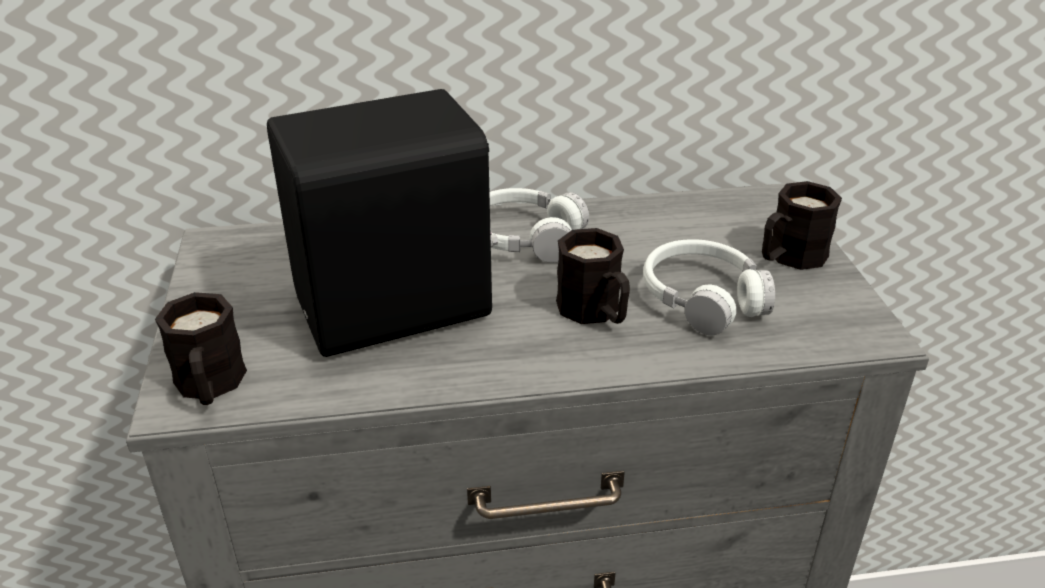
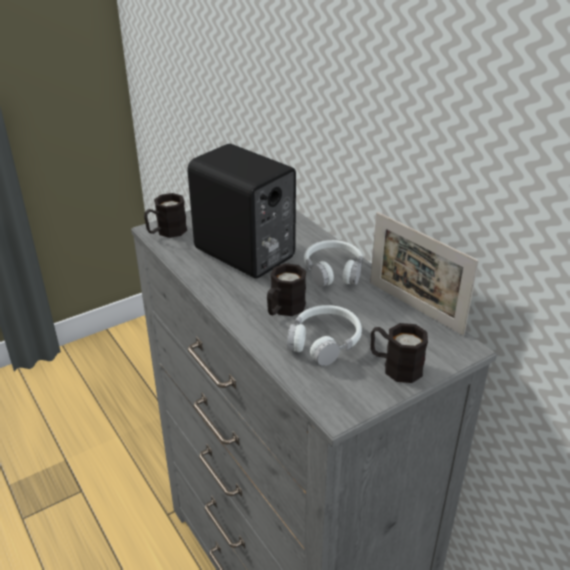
camera: 65 degrees right, 0 degrees up
(664, 203) = (414, 307): none -> picture frame

